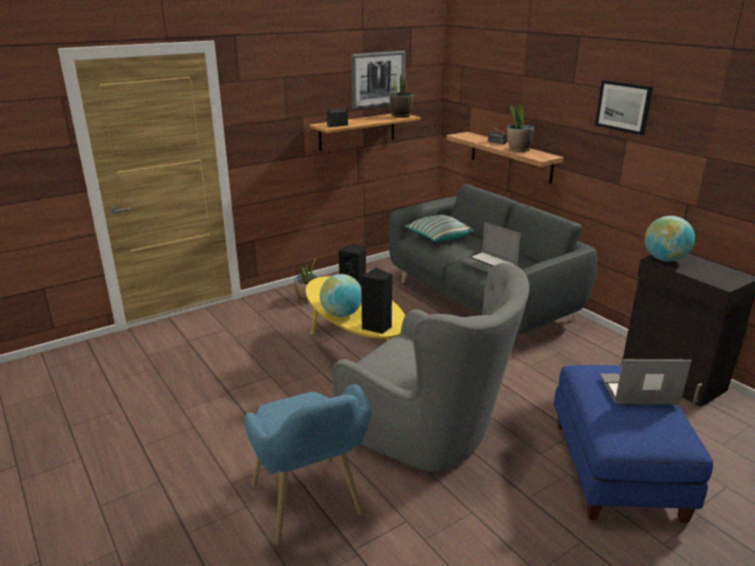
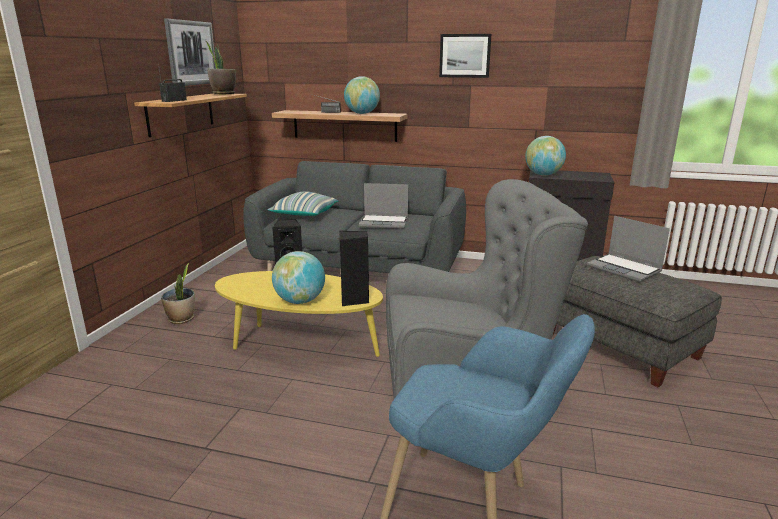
camera: 40 degrees left, 5 degrees down
(518, 150) = (362, 113): potted plant -> globe
(618, 470) = (620, 346): blue ottoman -> grey ottoman
(638, 392) = (625, 269): laptop -> laptop turned 90 degrees counterclockwise

